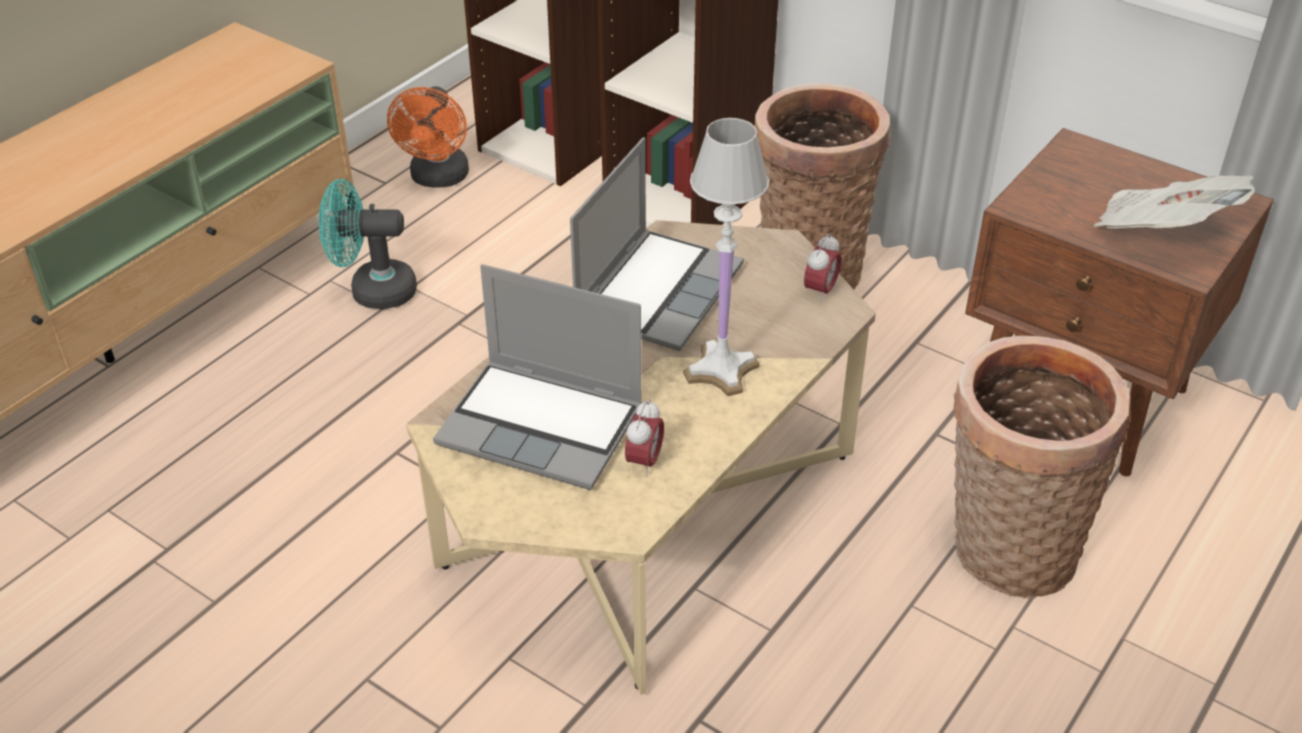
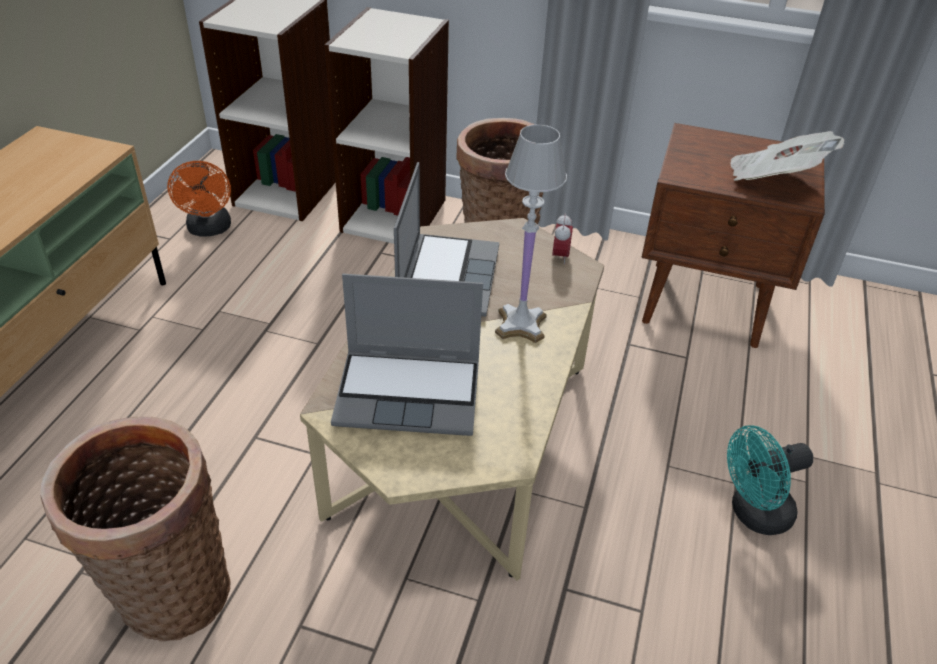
camera: 20 degrees left, 0 degrees up
(372, 291) = (189, 318): turquoise fan -> turquoise fan (753, 514)
(644, 462) = (499, 405): alarm clock -> none
(1006, 549) = (708, 412): basket -> basket (167, 593)

